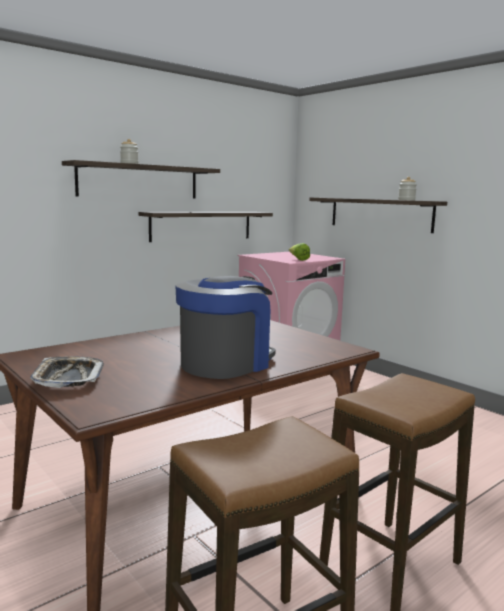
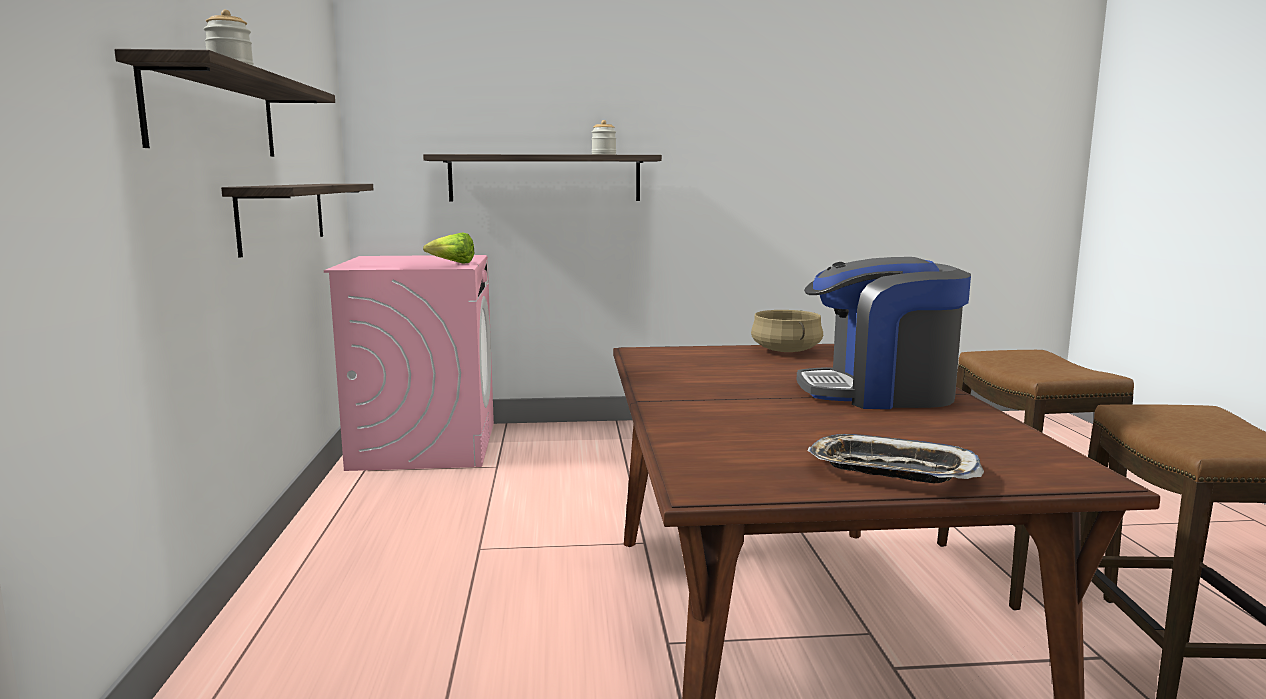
camera: 55 degrees left, 0 degrees up
(226, 363) = (880, 393): coffee machine -> coffee machine turned 75 degrees counterclockwise
(304, 337) = (785, 351): none -> beige cooking pot

